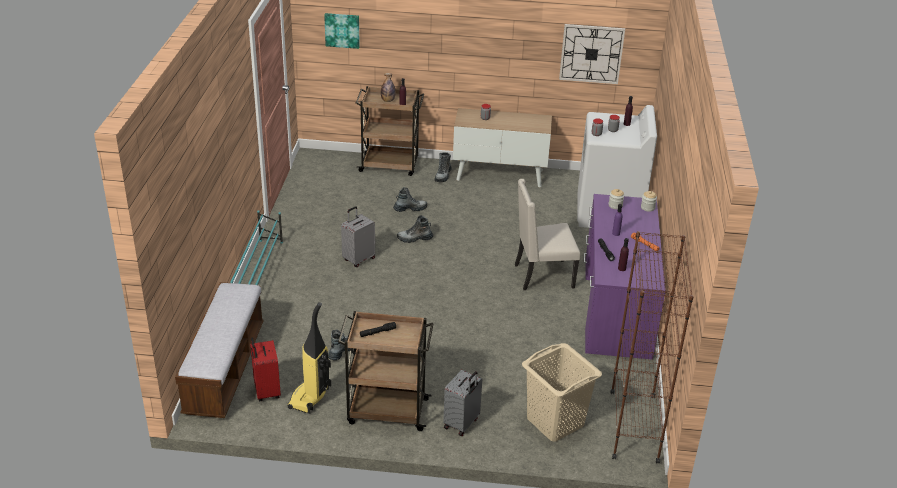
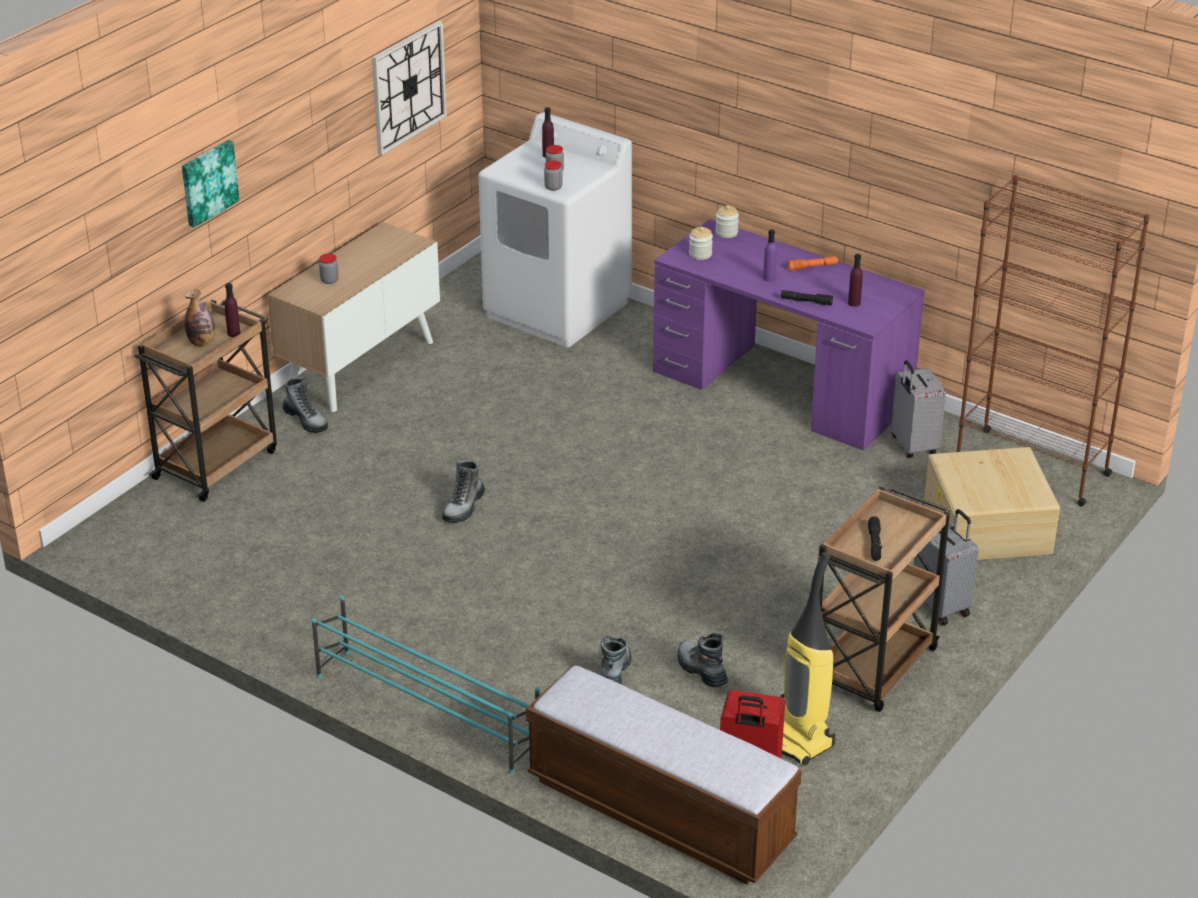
camera: 60 degrees left, 0 degrees up
(342, 30) = (82, 263): picture -> picture (208, 182)
(358, 259) = (470, 582): grey suitcase -> grey suitcase (912, 446)
(410, 209) = (373, 485): boot -> boot (614, 671)
(542, 276) = (663, 423): beige chair -> none
(555, 422) = (987, 526): beige laundry basket -> beige storage box

